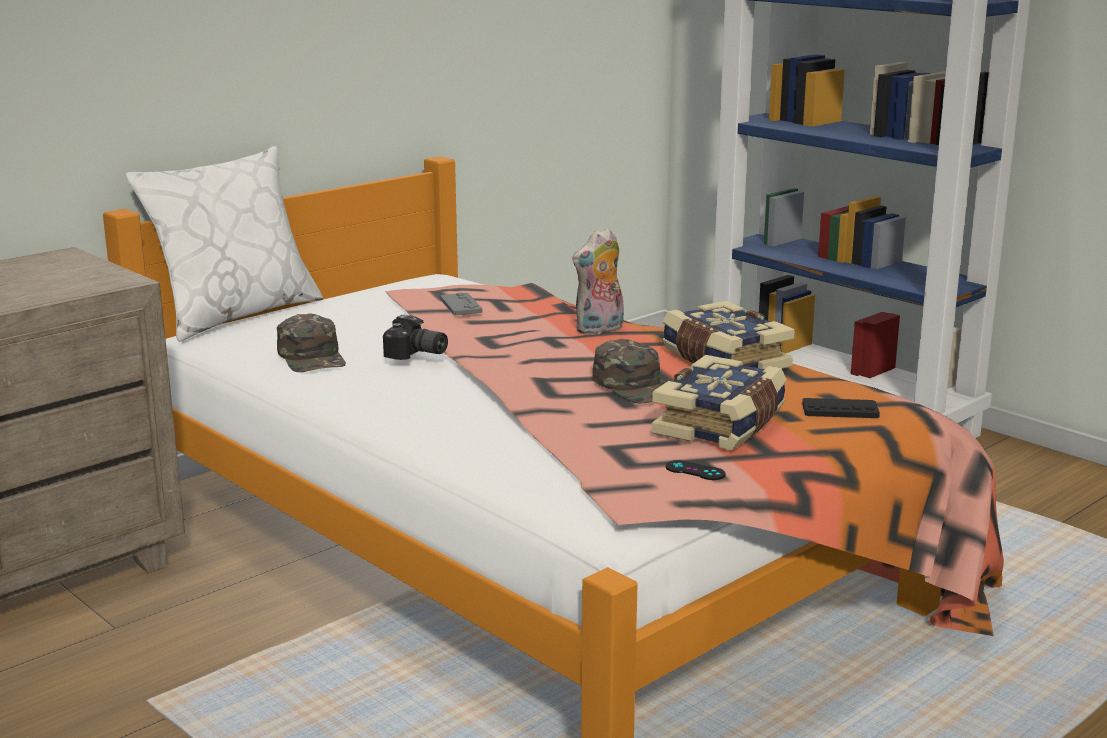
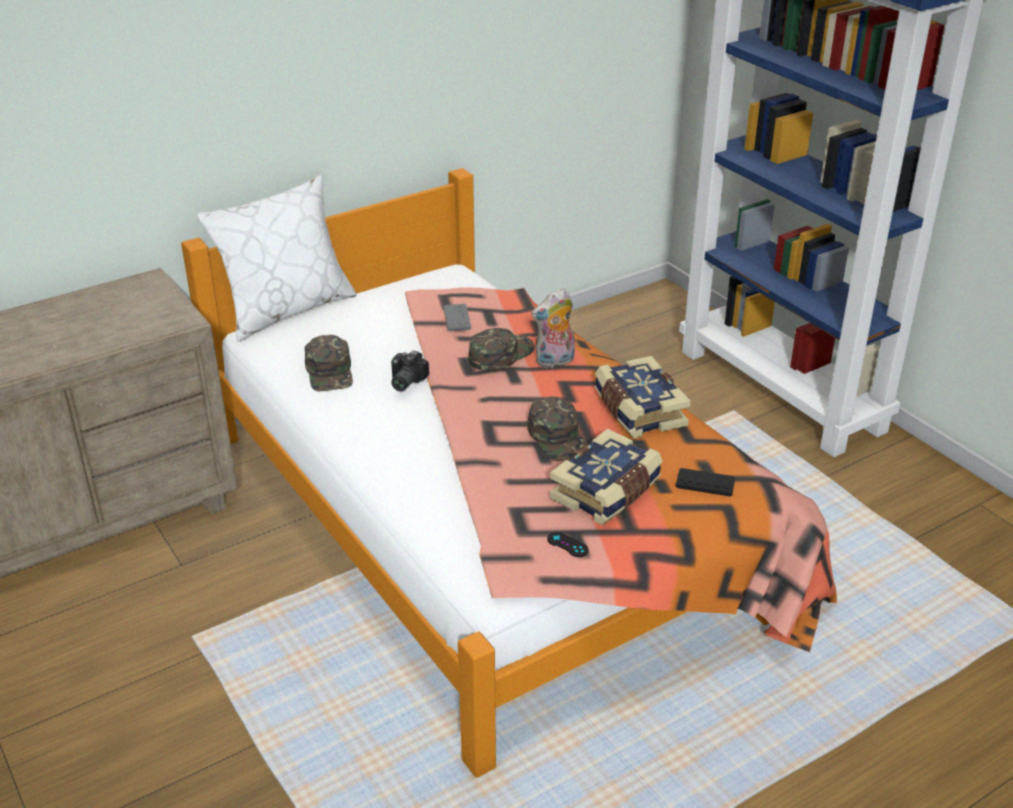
camera: 10 degrees right, 15 degrees up
(416, 354) = (404, 381): camera -> camera turned 75 degrees clockwise
(529, 327) = (500, 354): none -> green cap

